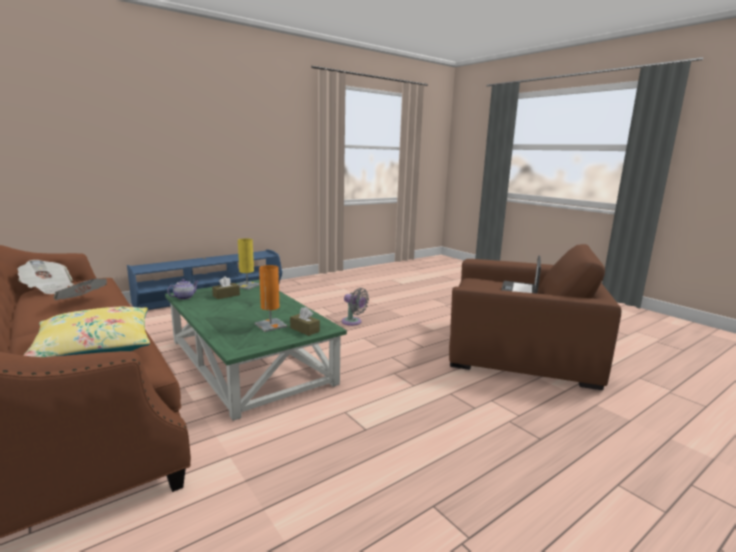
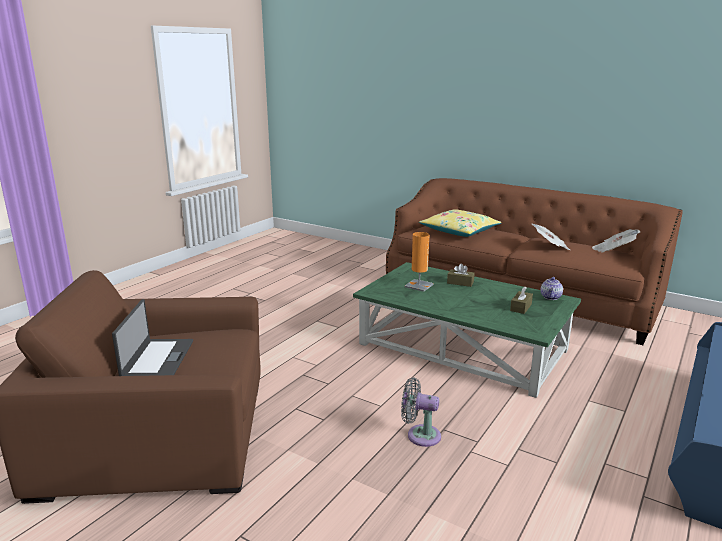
camera: 160 degrees right, 5 degrees up
(247, 285) = (534, 326): yellow table lamp -> none
(304, 329) = (386, 287): brown tissue box -> brown tissue box (460, 283)

